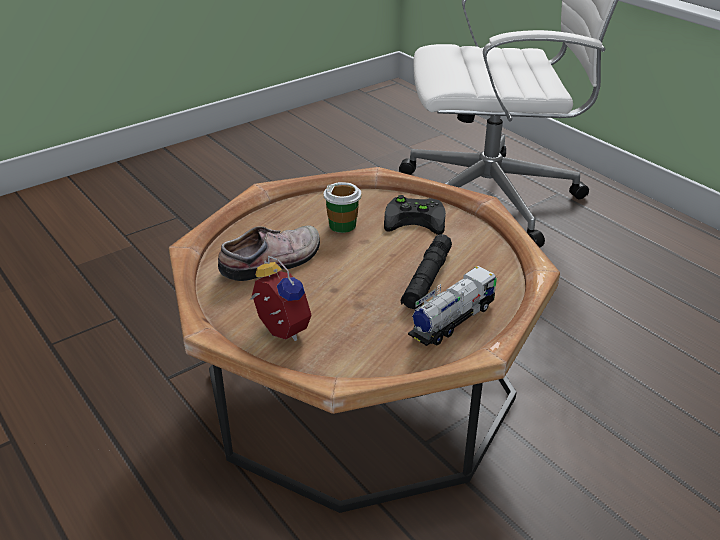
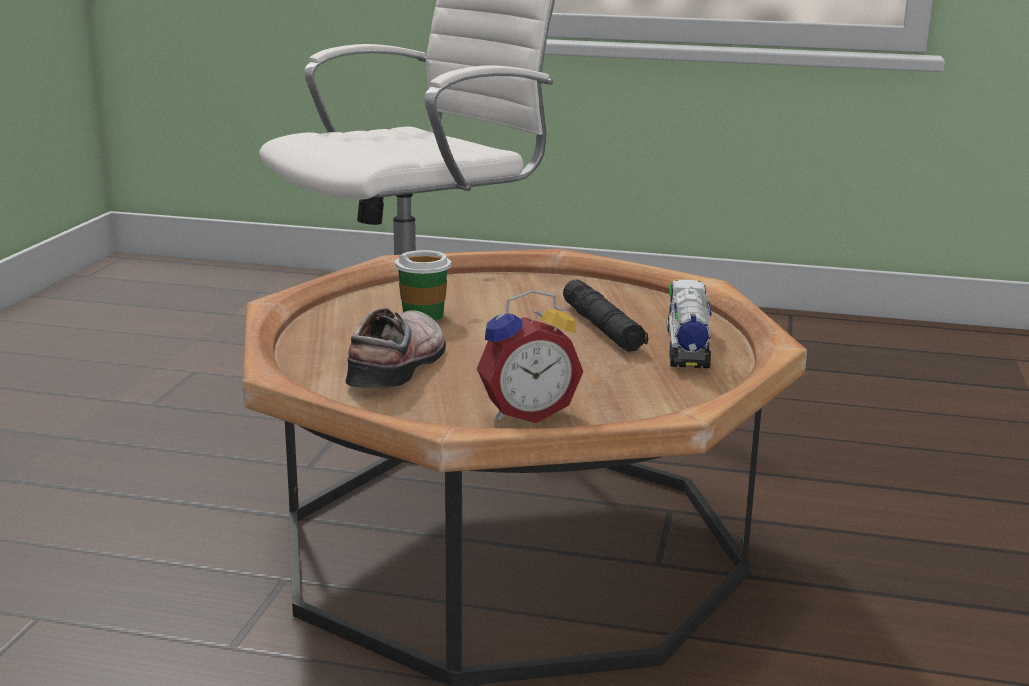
camera: 40 degrees left, 15 degrees down
(279, 332) = (526, 412): alarm clock -> alarm clock turned 150 degrees clockwise
(417, 219) = (499, 290): black game controller -> none

